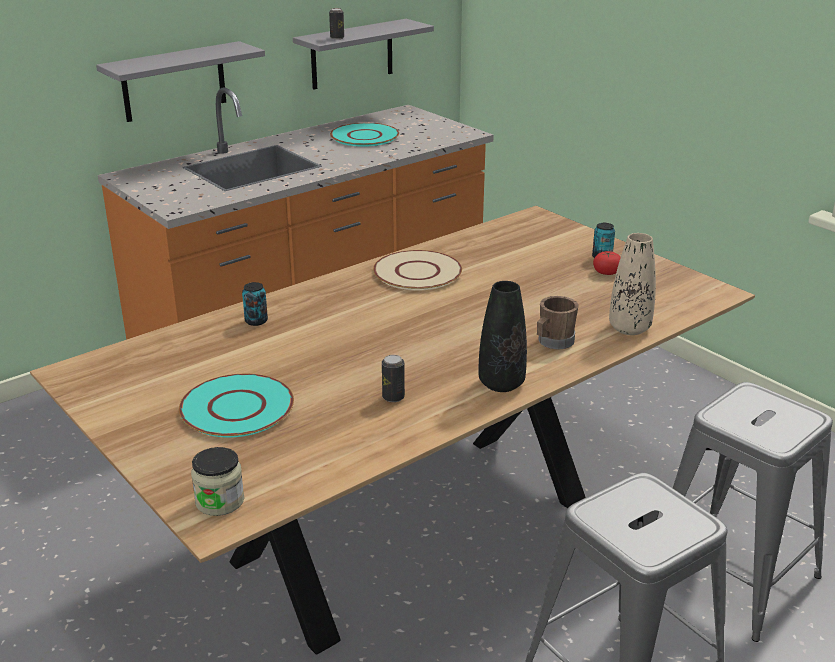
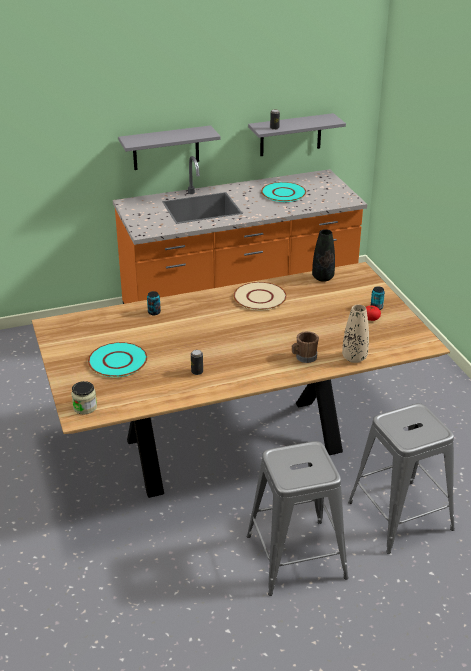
camera: 20 degrees right, 5 degrees up
(501, 384) = (257, 376): black vase -> black vase (322, 278)

